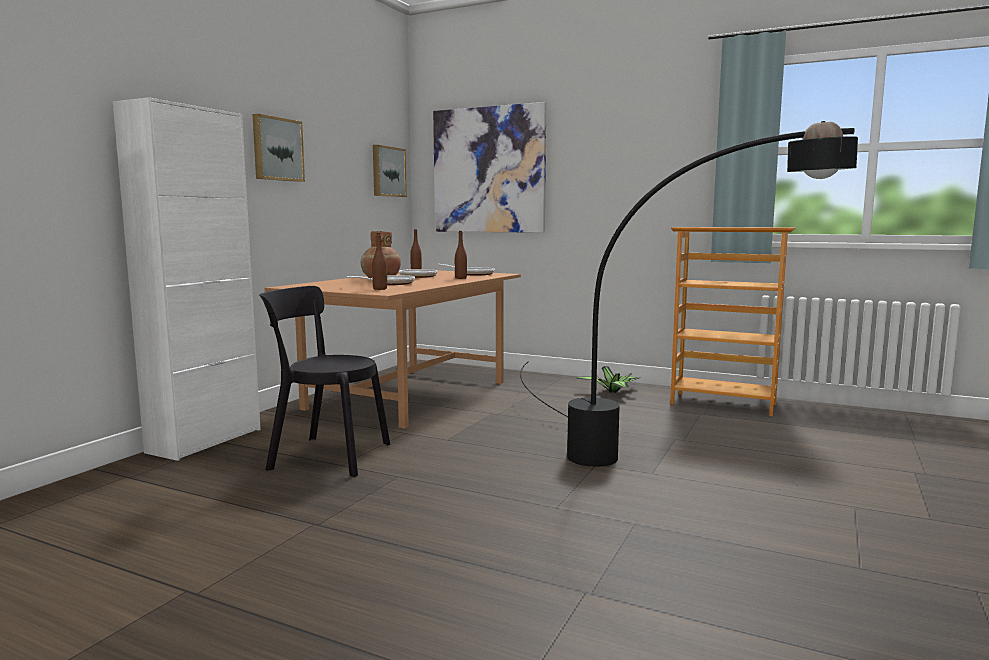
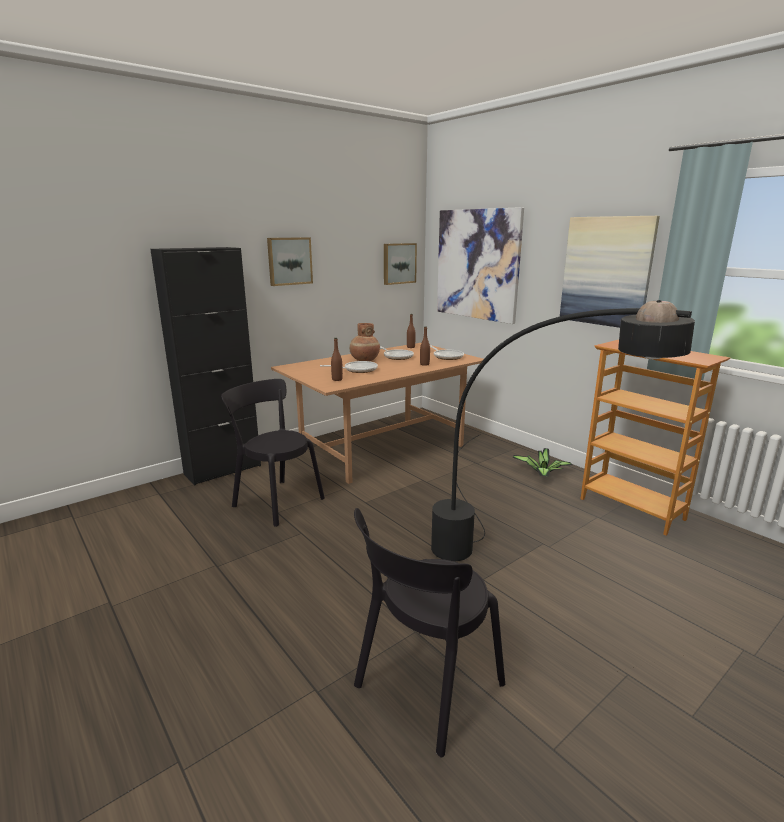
camera: 25 degrees right, 10 degrees up
(205, 441) = (223, 470): white cabinet -> black cabinet
(650, 163) = (606, 271): none -> picture
(699, 560) = (425, 689): none -> black chair

